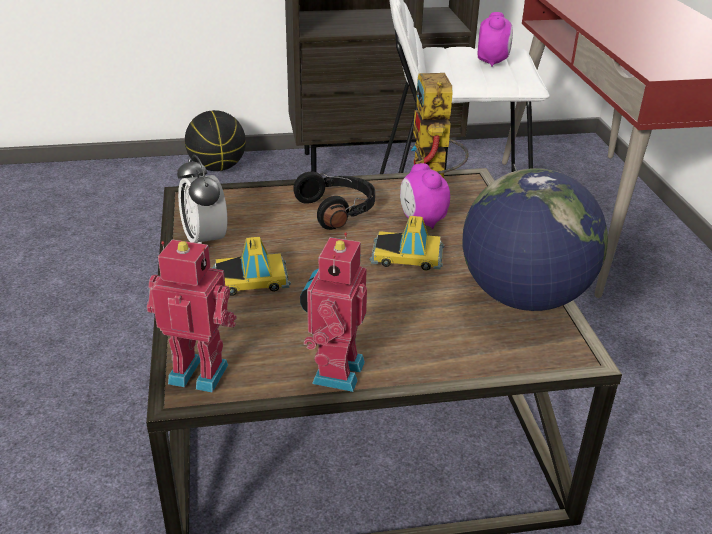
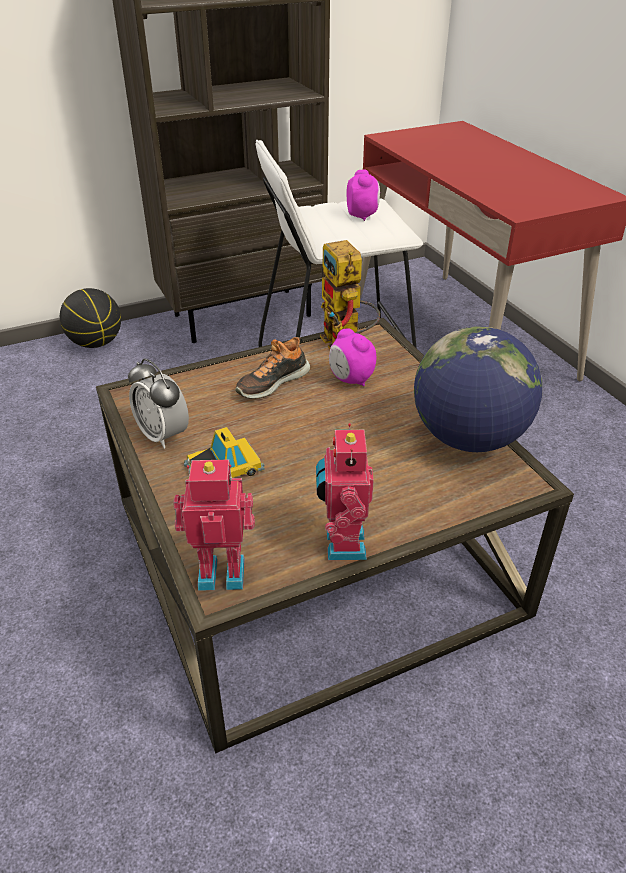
camera: 15 degrees left, 5 degrees up
(338, 210) = (272, 382): black headphones -> shoe
(407, 255) = (353, 416): toy car -> none

